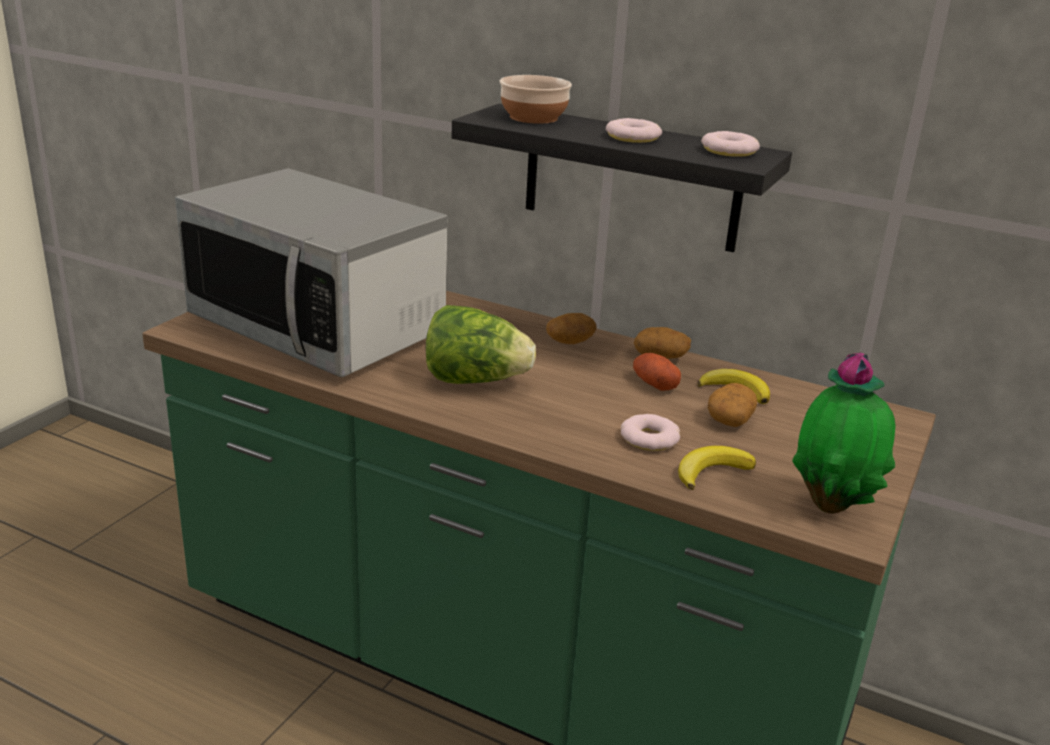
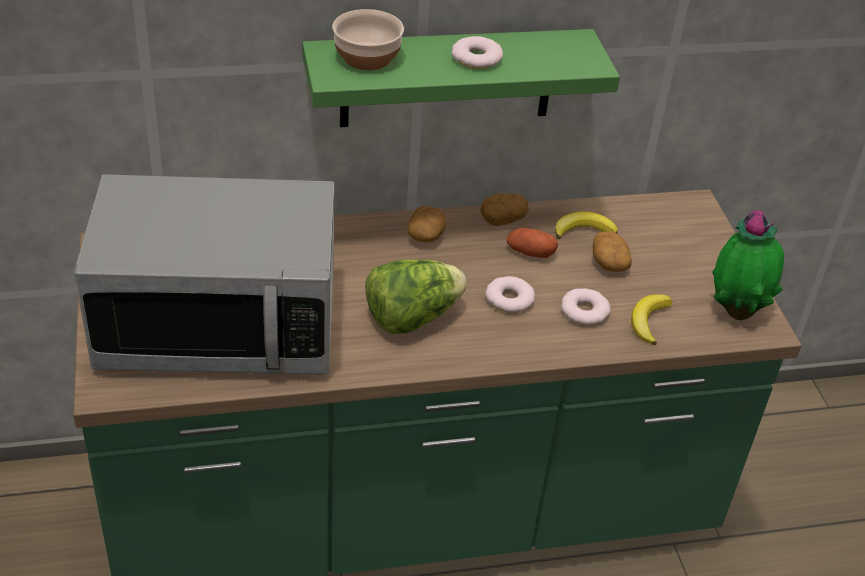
camera: 40 degrees left, 15 degrees up
(631, 178) = (447, 78): black shelf -> green shelf
(728, 151) = (559, 49): donut -> donut (509, 299)

